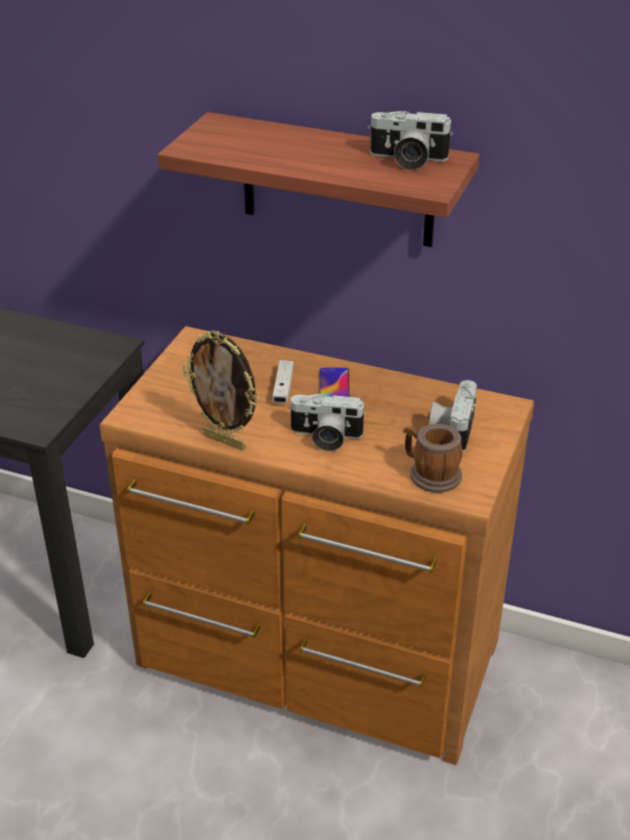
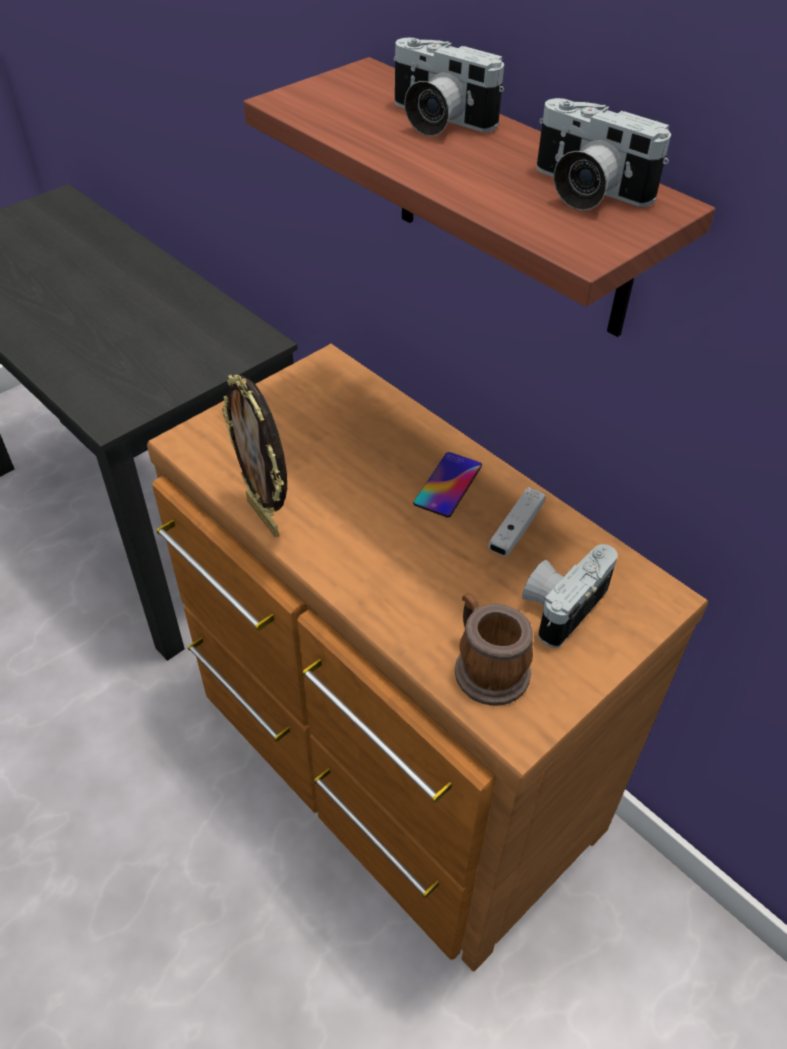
camera: 25 degrees right, 10 degrees up
(283, 388) = (384, 465): white game controller -> white game controller (516, 529)
(325, 437) = (387, 556): camera -> camera (436, 121)

